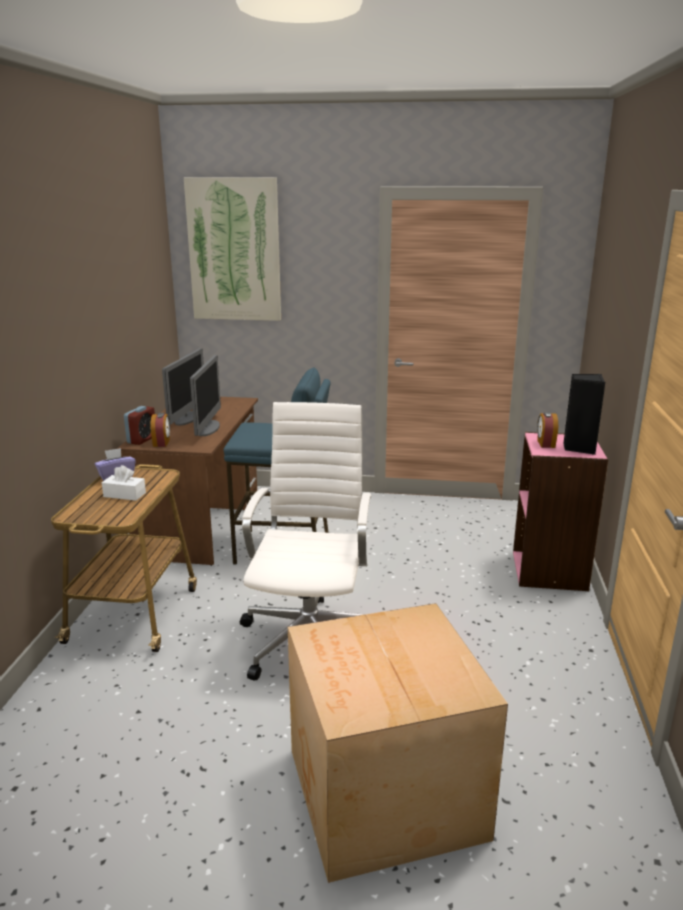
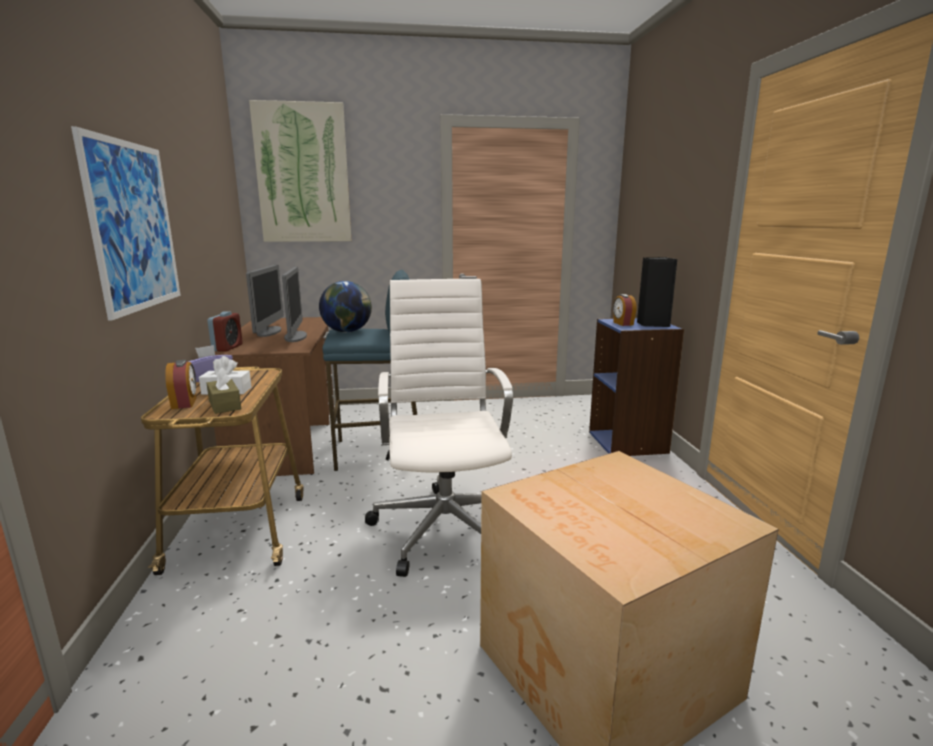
camera: 15 degrees left, 5 degrees down
(55, 352) = (134, 226): none -> picture
(116, 512) = (224, 405): none -> brown tissue box
(162, 443) = (251, 349): alarm clock -> alarm clock (185, 403)
(254, 429) = (347, 331): none -> globe
(550, 571) = (628, 442): pink bookcase -> blue bookcase

